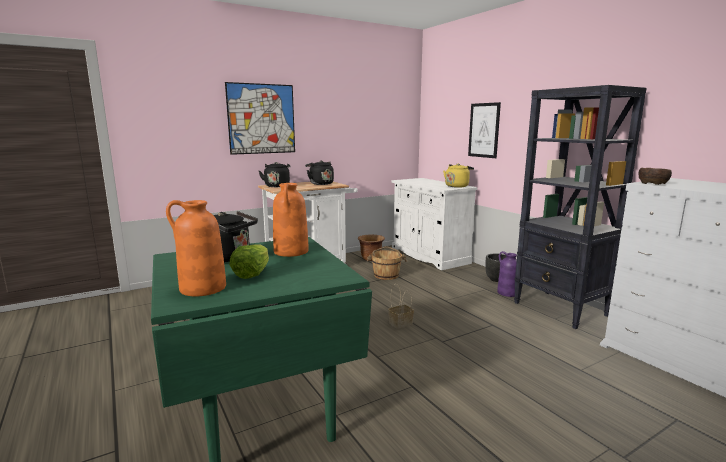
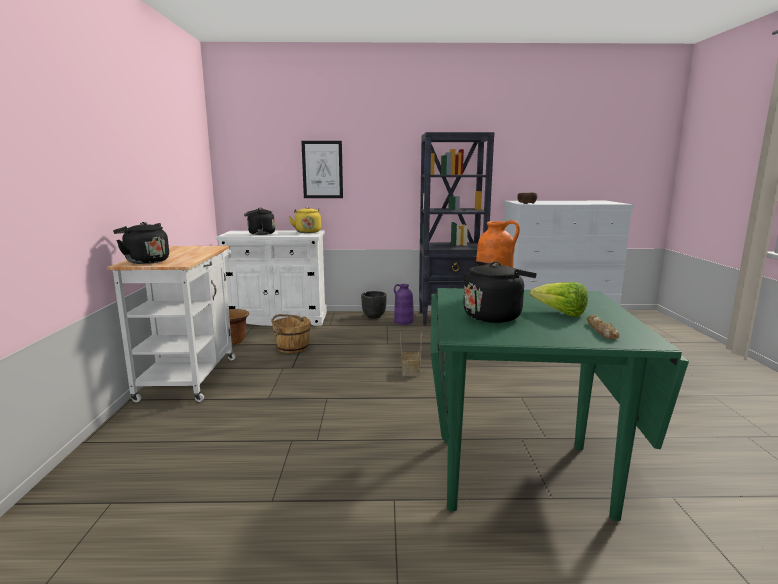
camera: 60 degrees left, 0 degrees up
(202, 288) = (600, 331): orange vase -> bread
(261, 119) = (94, 150): picture -> none
(320, 183) = (185, 250): black kettle -> black kettle (259, 234)

